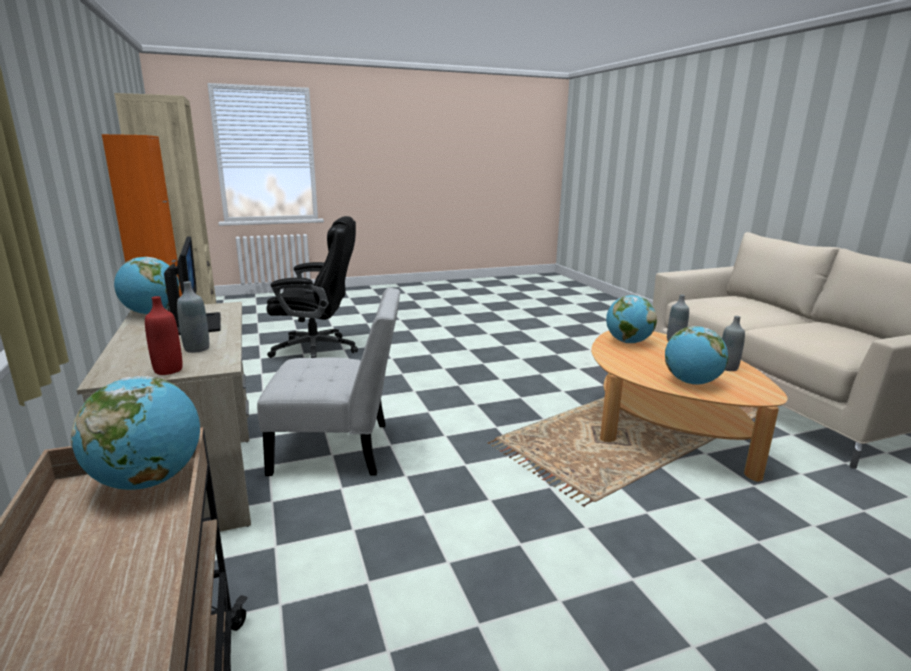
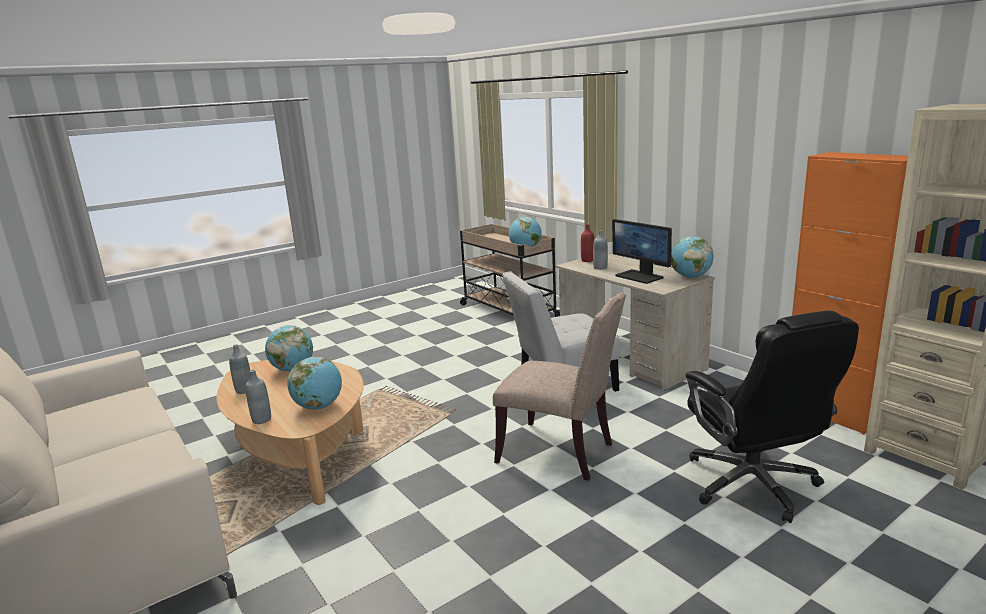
camera: 165 degrees right, 0 degrees up
(317, 350) = (753, 485): black office chair -> black office chair turned 90 degrees counterclockwise
(415, 385) = (560, 452): none -> beige chair

